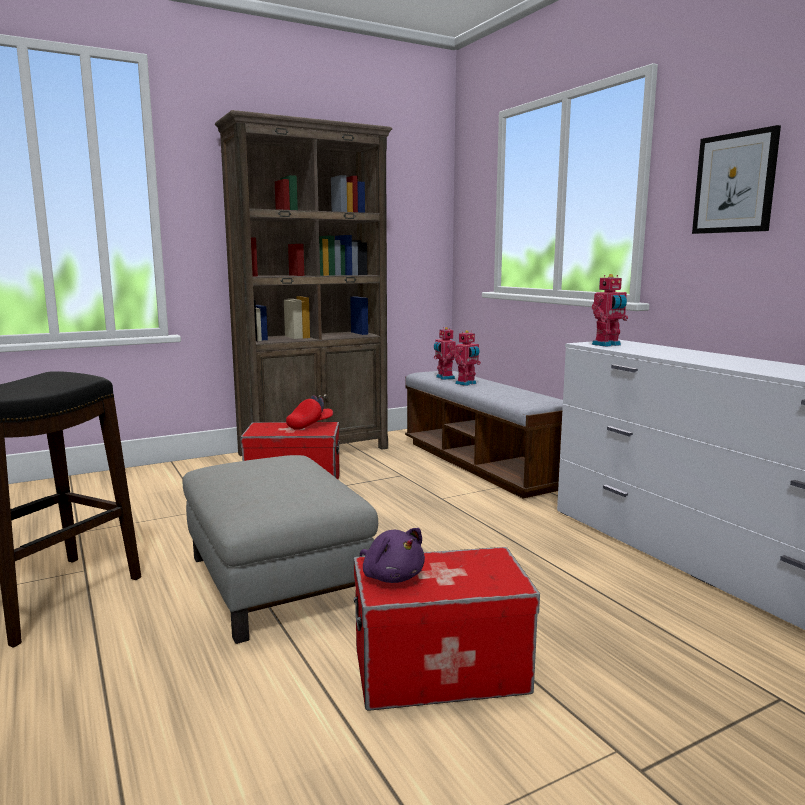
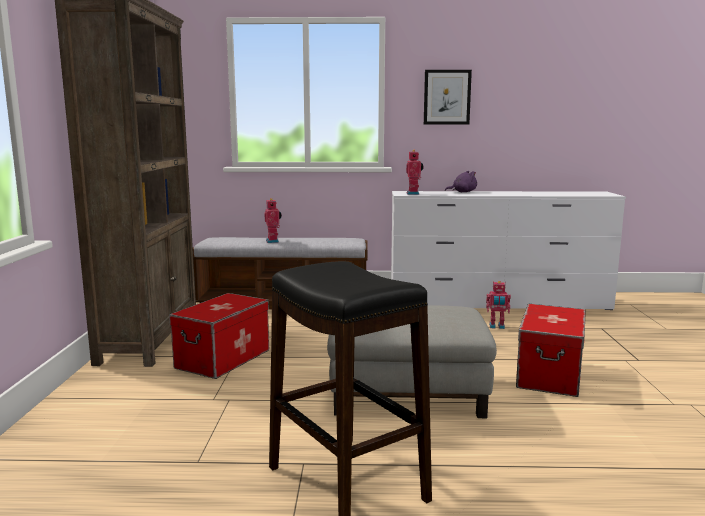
camera: 60 degrees left, 0 degrees up
(310, 425) = (223, 300): red cap -> none
(391, 576) = (551, 326): purple plush toy -> purple plush toy (463, 192)
(444, 378) = (242, 241): toy robot -> toy robot (497, 326)

